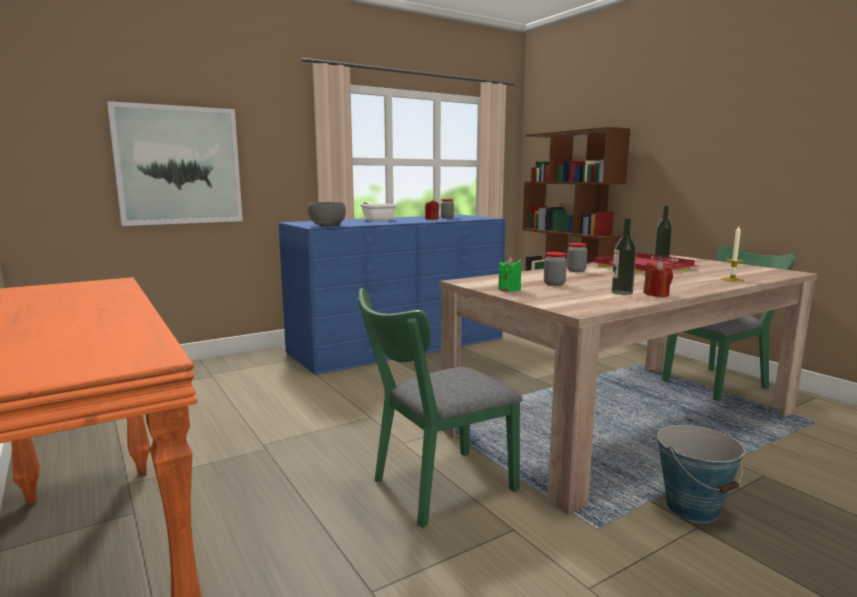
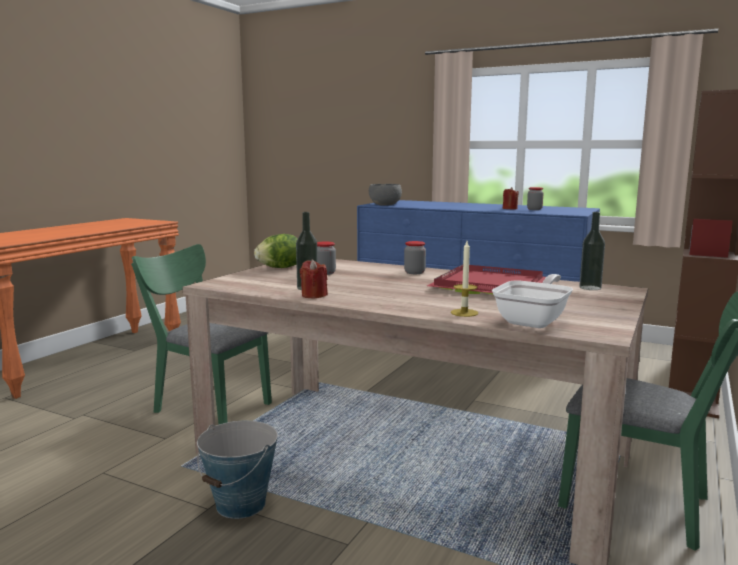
camera: 60 degrees right, 0 degrees up
(179, 165) = (337, 151): picture -> none
(377, 220) = (459, 205): frying pan -> frying pan (534, 321)
(509, 289) = (280, 268): green candle -> lettuce

